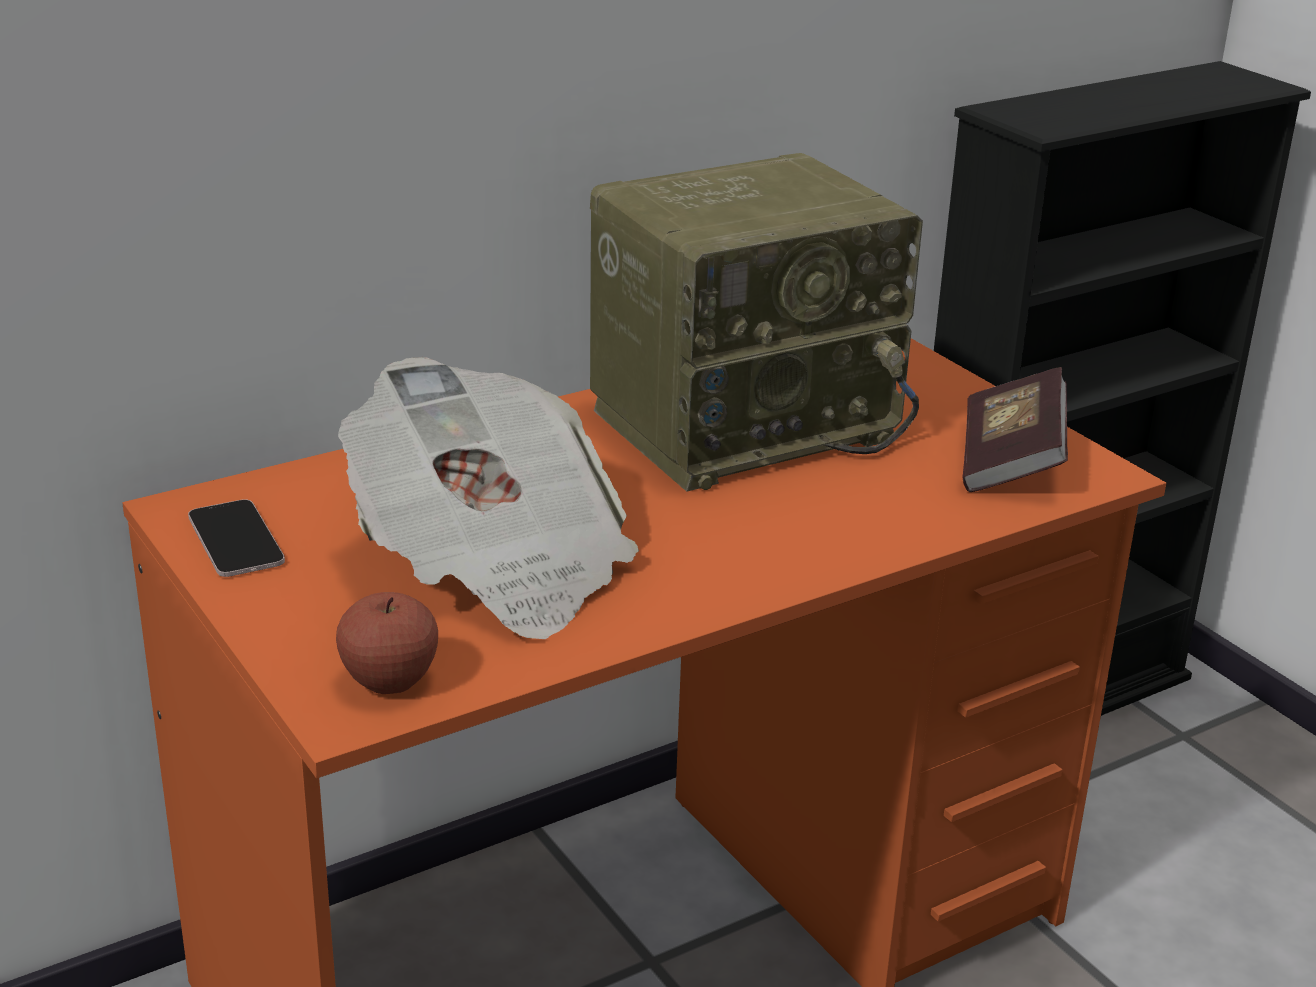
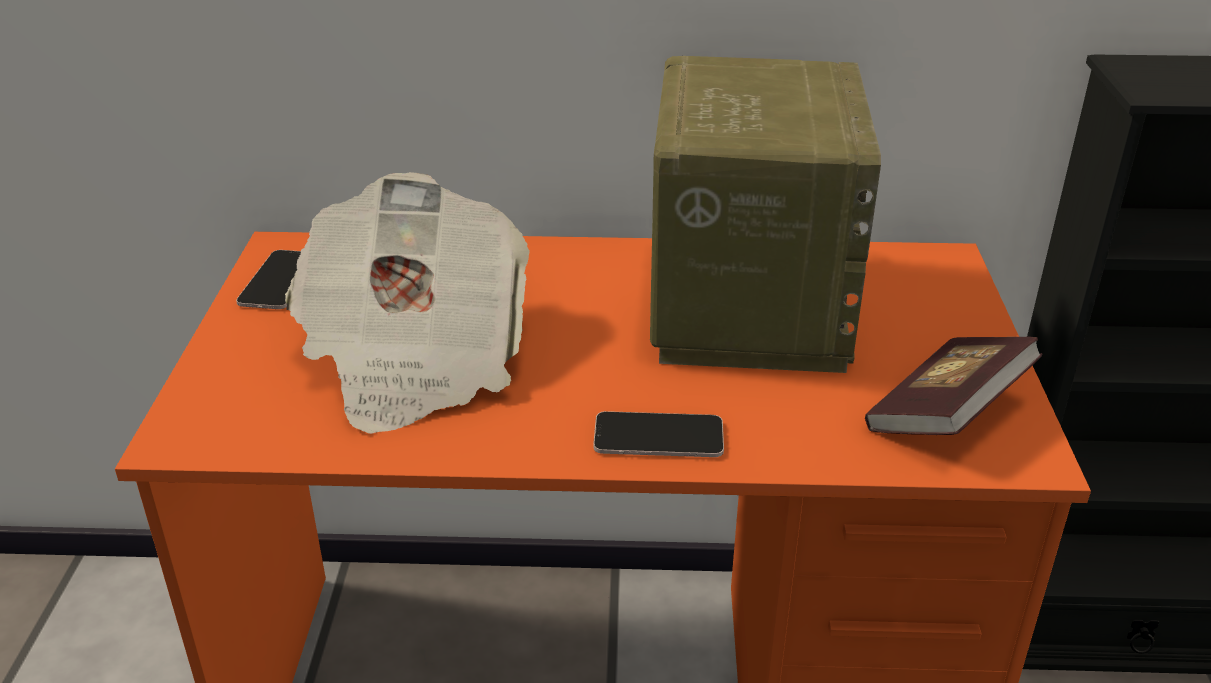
camera: 35 degrees right, 5 degrees up
(389, 680) = (234, 424): apple -> none
(745, 422) = (746, 302): radio -> radio turned 90 degrees counterclockwise
(809, 553) = (658, 437): none -> phone

